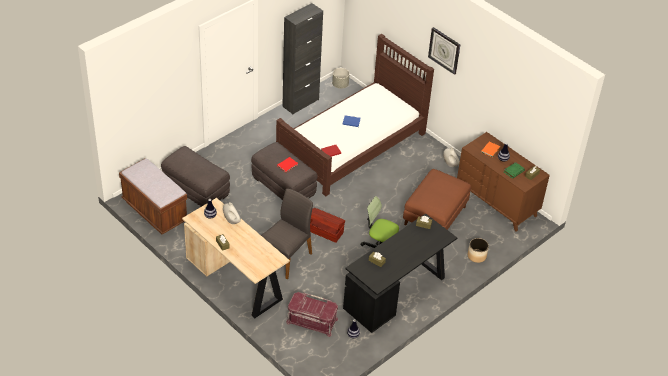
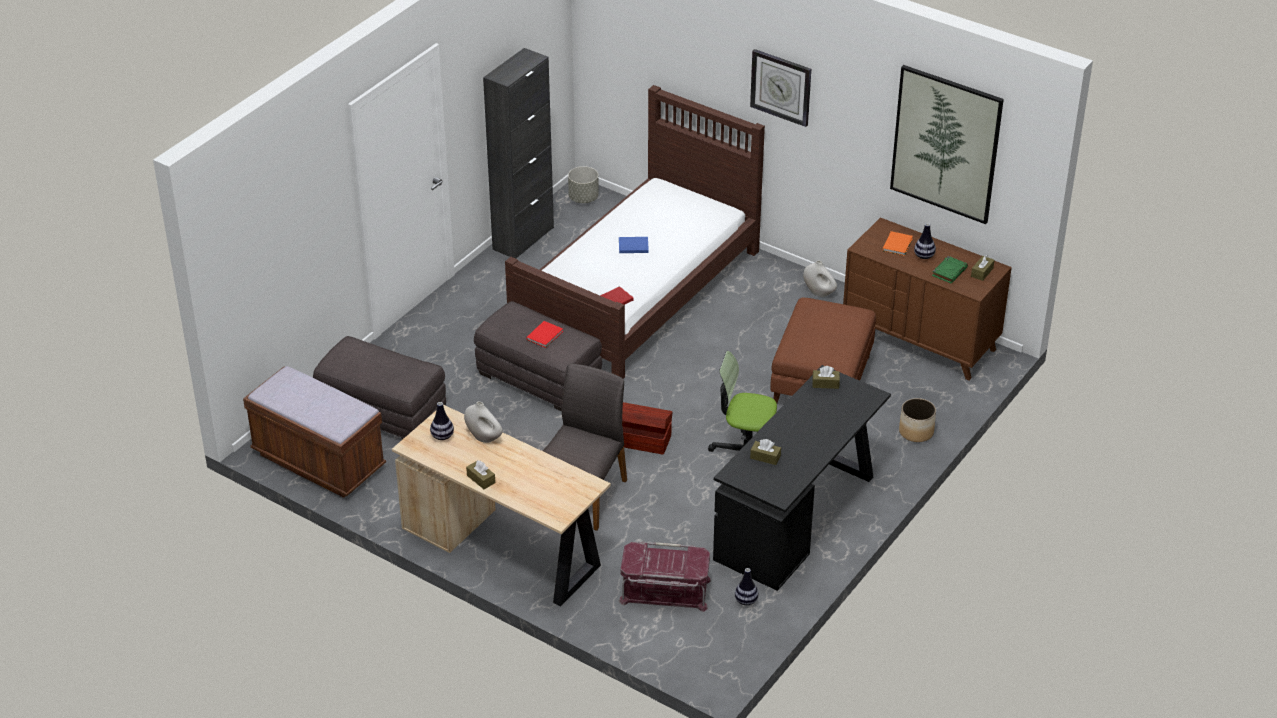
camera: 10 degrees left, 5 degrees down
(523, 101) = (946, 144): none -> picture

